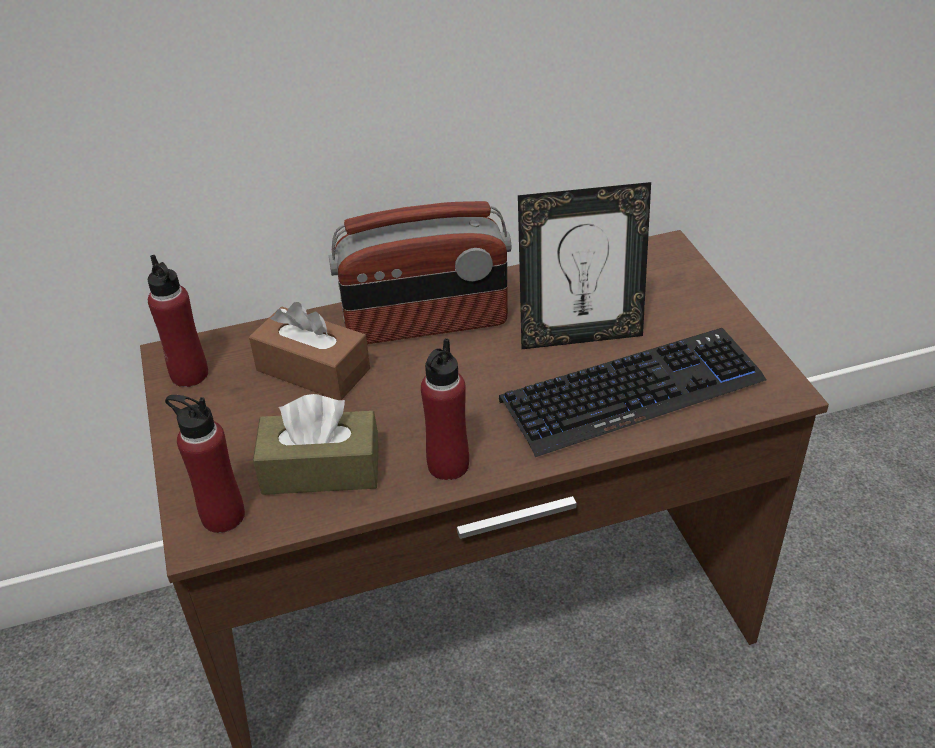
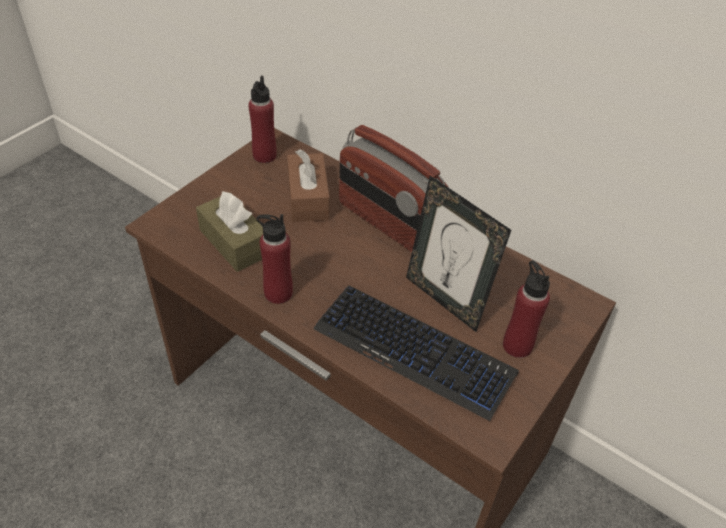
camera: 50 degrees right, 5 degrees up
(223, 516) = (175, 224): red bottle -> red bottle (517, 345)

